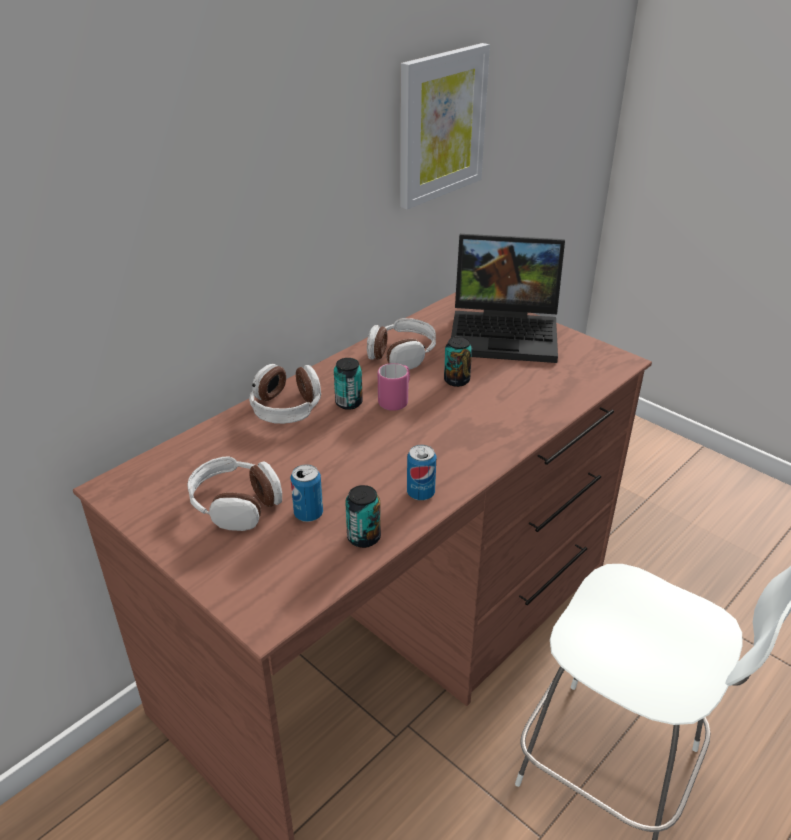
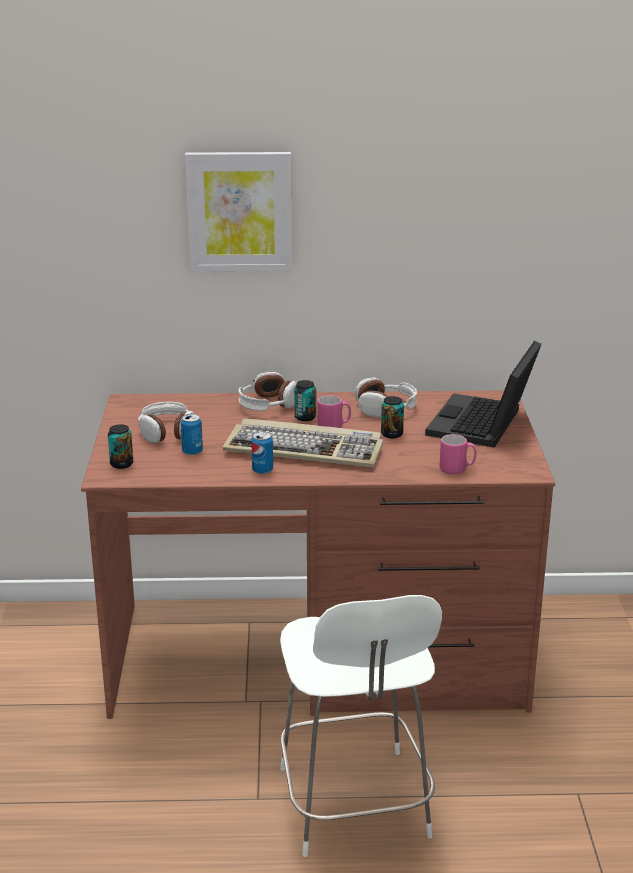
camera: 45 degrees right, 10 degrees down
(364, 537) = (200, 472): can -> can (121, 464)
(414, 441) = (305, 449): none -> keyboard
(440, 125) = (490, 238): picture -> picture (239, 211)
(507, 332) = (483, 425): laptop -> laptop turned 60 degrees clockwise
(571, 389) = (457, 469): none -> pink mug

